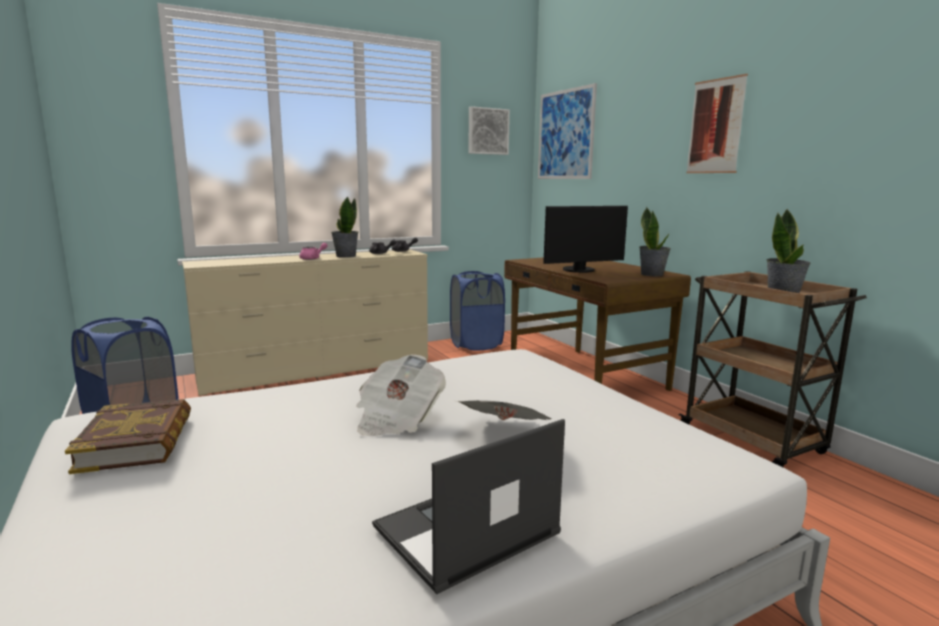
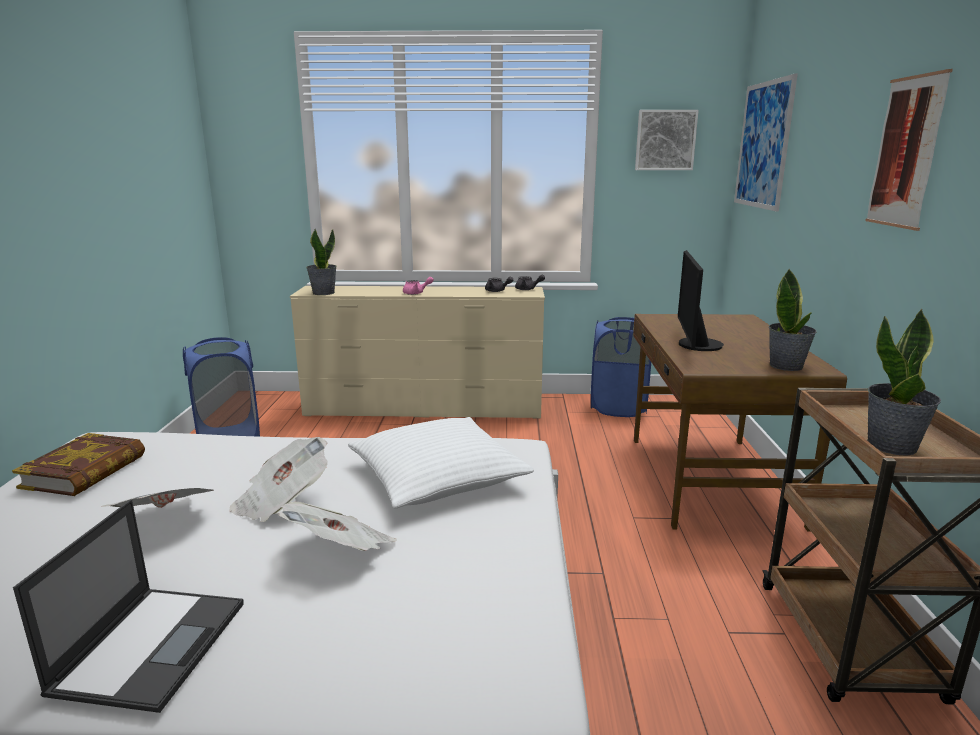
camera: 30 degrees right, 5 degrees up
(309, 456) = (166, 521): none -> newspaper
(345, 256) = (454, 292): potted plant -> potted plant (323, 293)
(464, 531) = (152, 644): laptop -> laptop turned 105 degrees clockwise
(491, 380) = (437, 477): none -> white pillow
(580, 270) = (695, 345): monitor -> monitor turned 90 degrees clockwise

